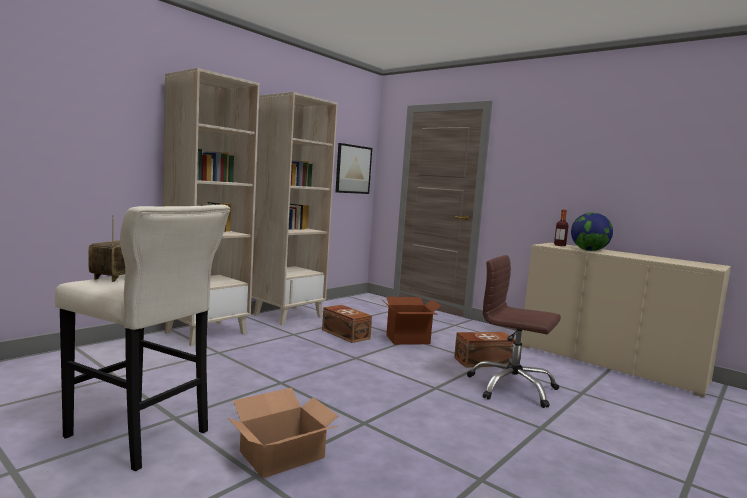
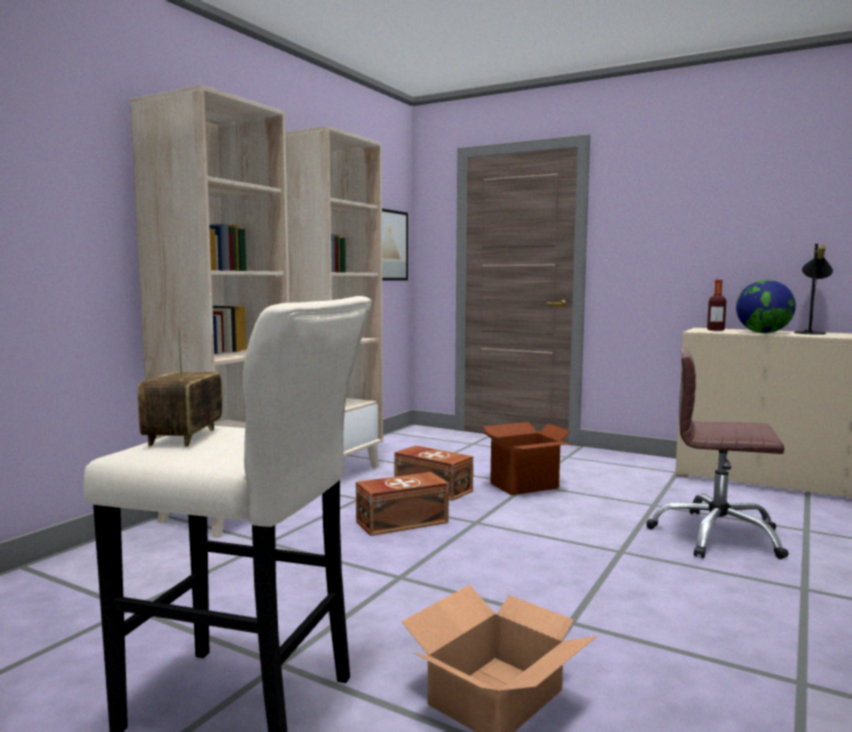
camera: 10 degrees left, 0 degrees up
(482, 361) = (647, 503): brown storage box -> brown storage box (400, 522)
(626, 253) = (810, 333): none -> black table lamp

